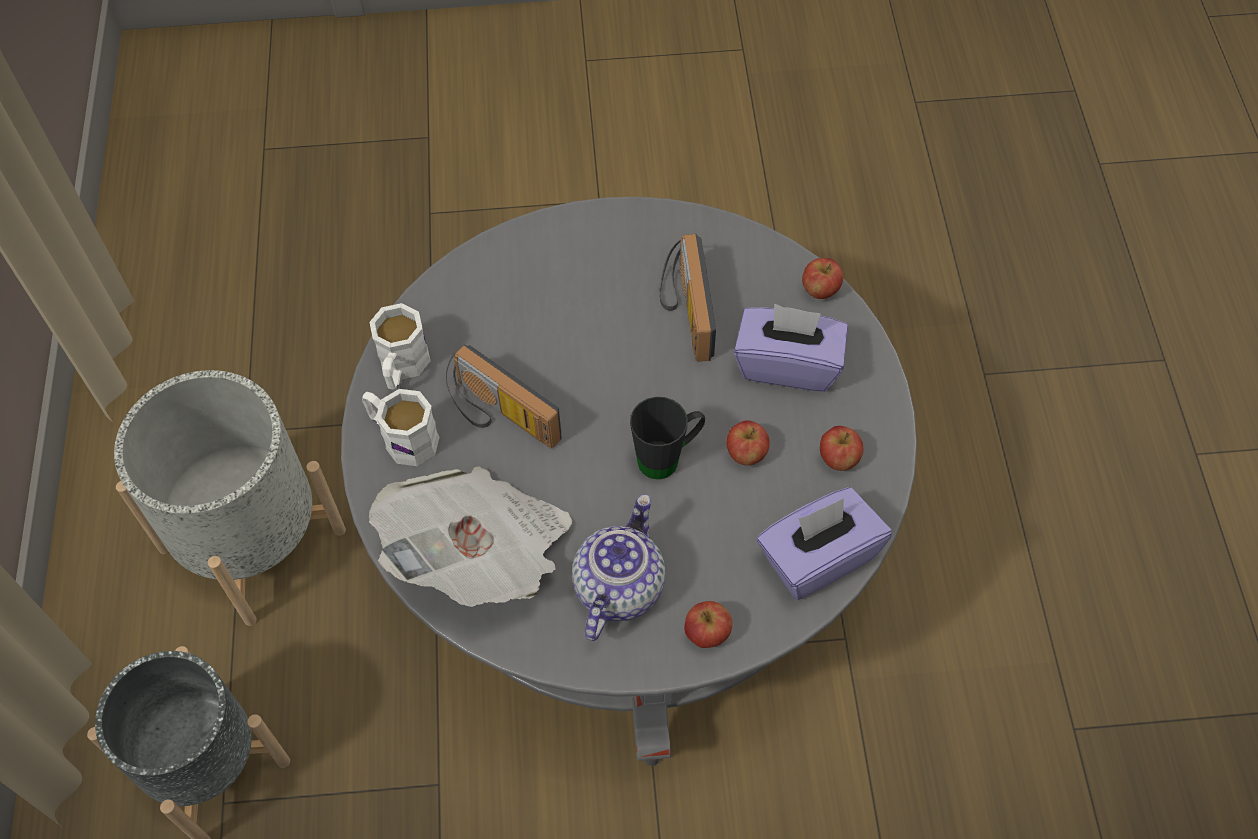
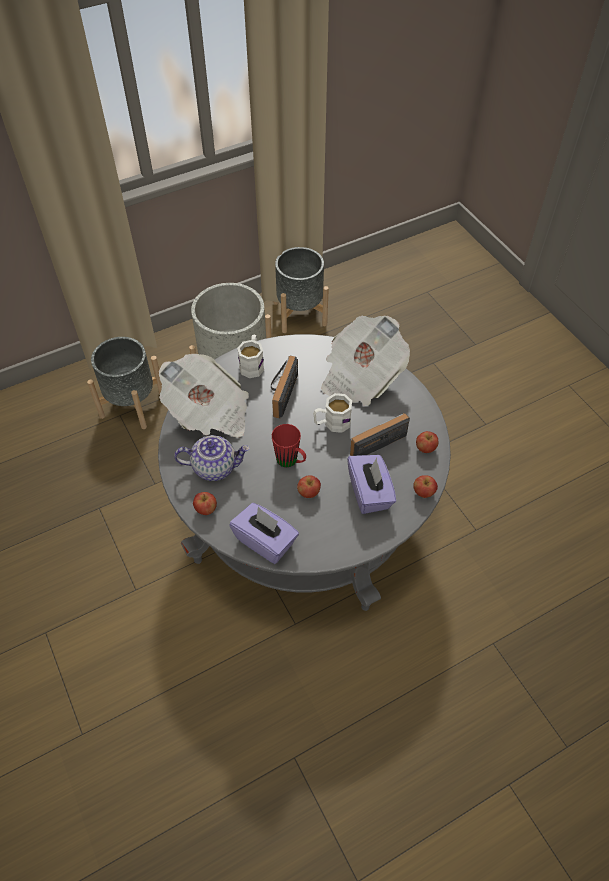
camera: 65 degrees right, 5 degrees down
(174, 367) = (300, 313): none -> grey planter
(402, 368) = (287, 350): white mug -> white mug (332, 423)
(532, 278) = (360, 376): none -> newspaper
(668, 457) = (291, 462): black mug -> red mug
(838, 459) = (325, 532): apple -> apple (425, 448)

